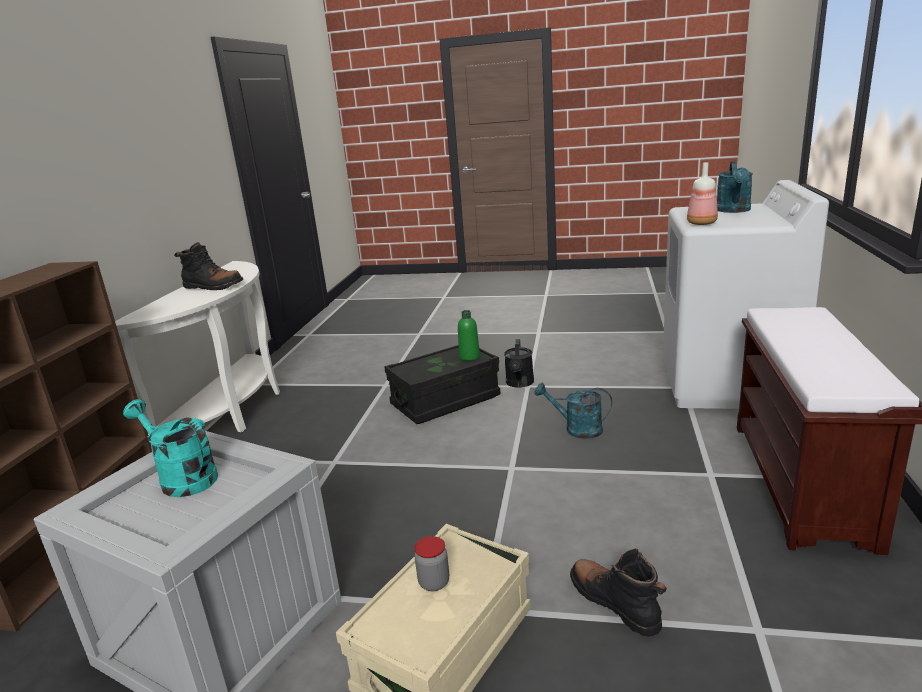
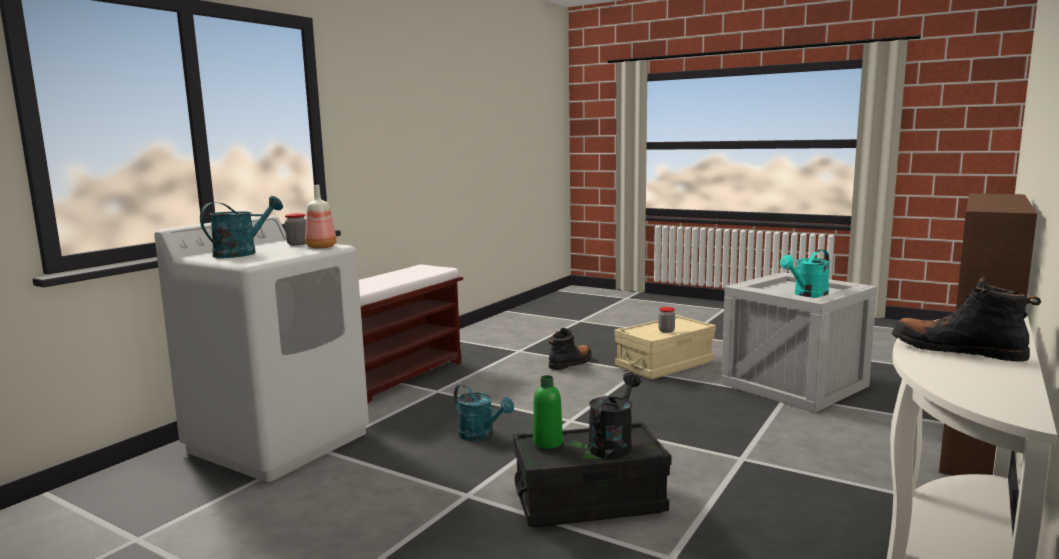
camera: 160 degrees left, 10 degrees down
(182, 478) = (807, 295): turquoise watering can -> turquoise watering can turned 90 degrees clockwise
(519, 384) = (473, 501): black watering can -> black watering can (613, 444)
(615, 603) = (570, 363): black boot -> black boot turned 120 degrees counterclockwise
(742, 222) = (297, 244): none -> jar

